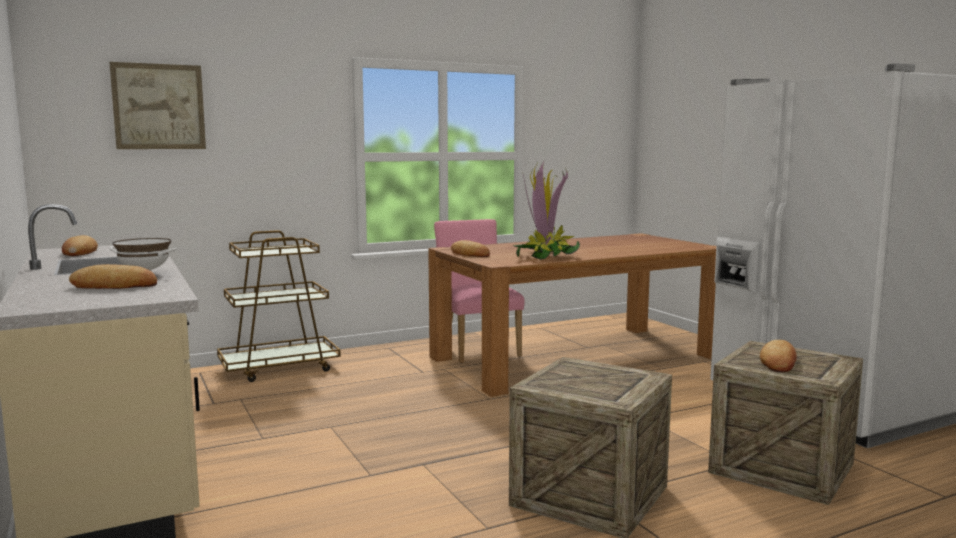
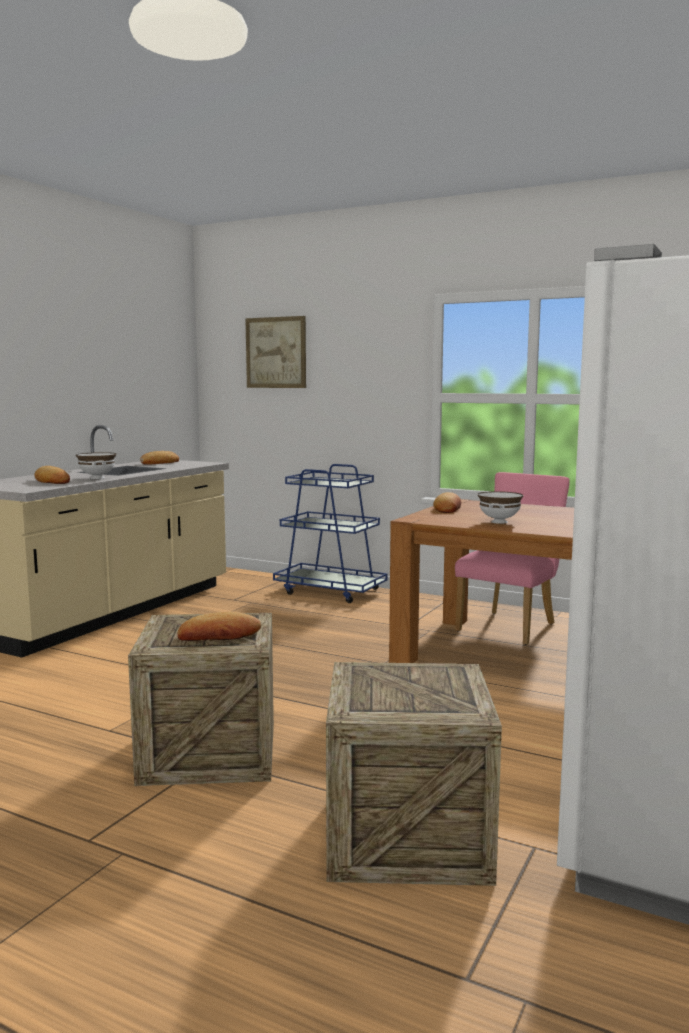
camera: 55 degrees right, 0 degrees up
(280, 368) = (330, 591): brown cart -> blue cart
(546, 256) = (499, 522): potted plant -> white bowl
(779, 362) = (394, 686): bread -> bread (219, 635)

